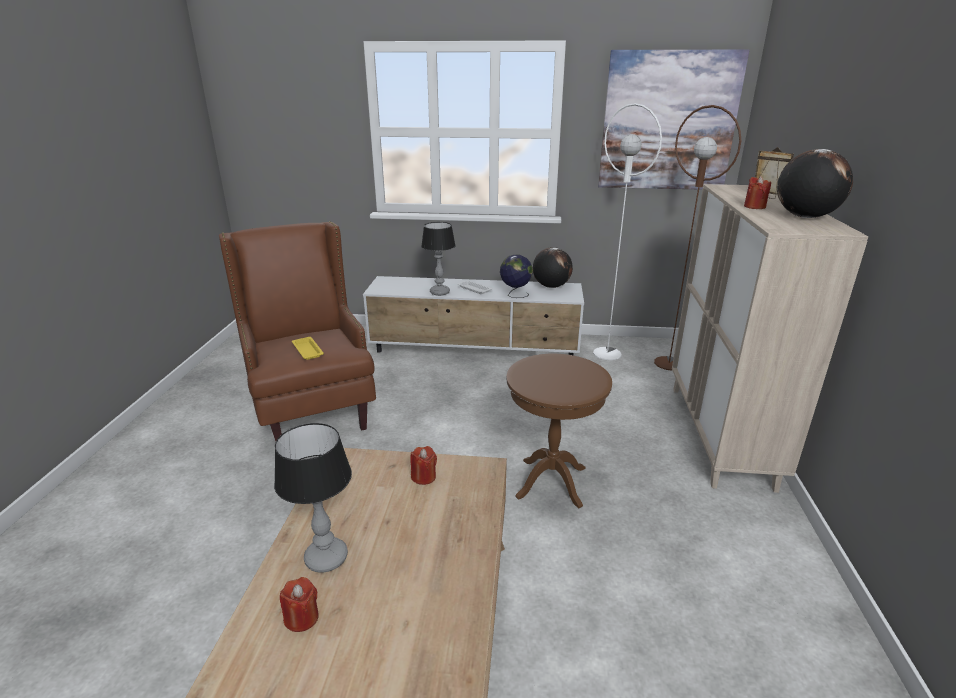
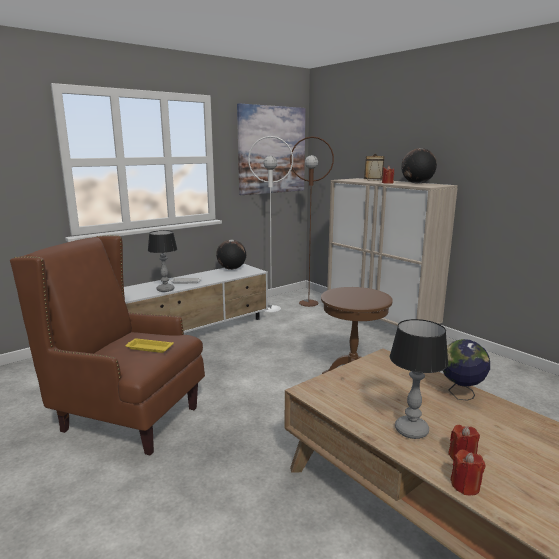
camera: 45 degrees left, 10 degrees down
(423, 477) = (368, 374): red candle -> red candle (465, 486)
(515, 295) = (220, 278): globe -> globe (460, 394)

